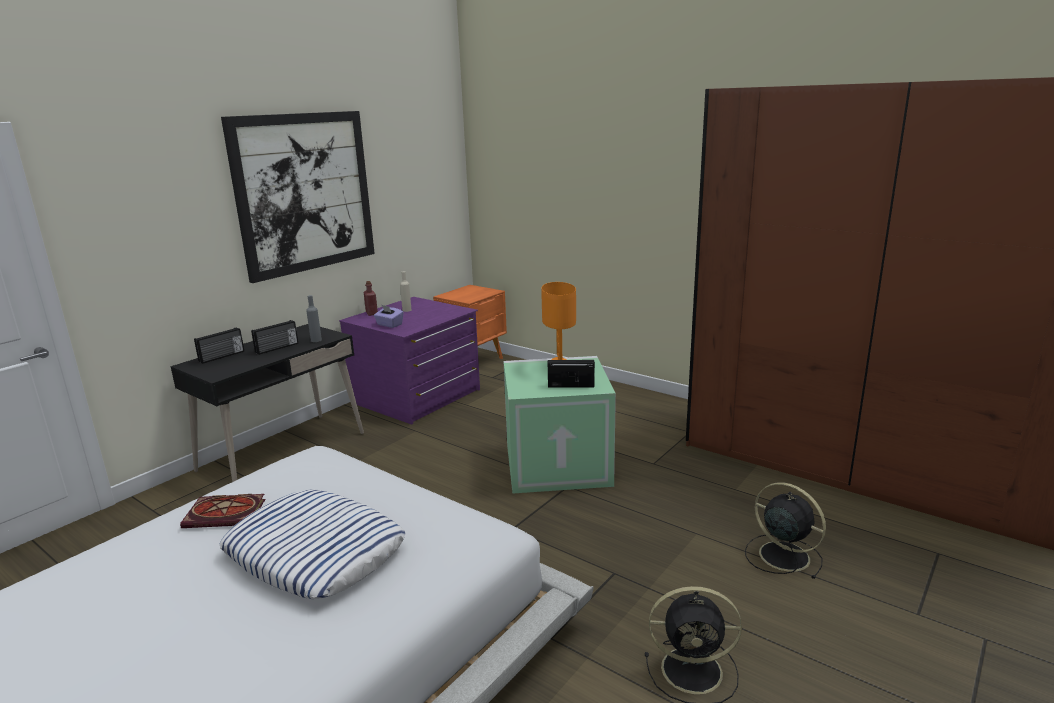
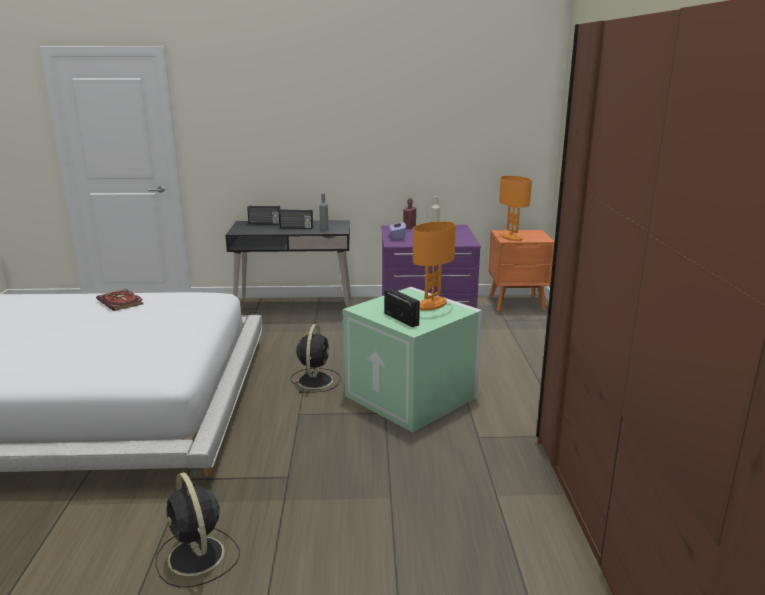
camera: 50 degrees right, 0 degrees up
(304, 193) = (365, 114): picture -> none
(314, 552) = (98, 335): pillow -> none
(467, 297) = (511, 238): none -> orange table lamp
(782, 555) = (411, 558): black fan -> black fan (315, 380)

